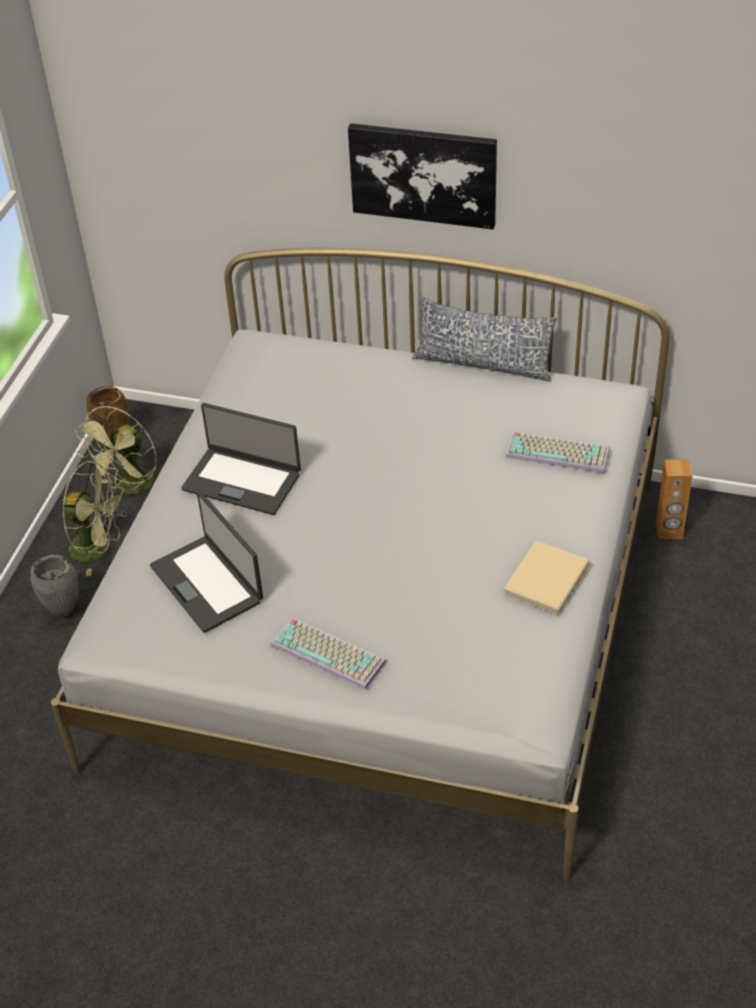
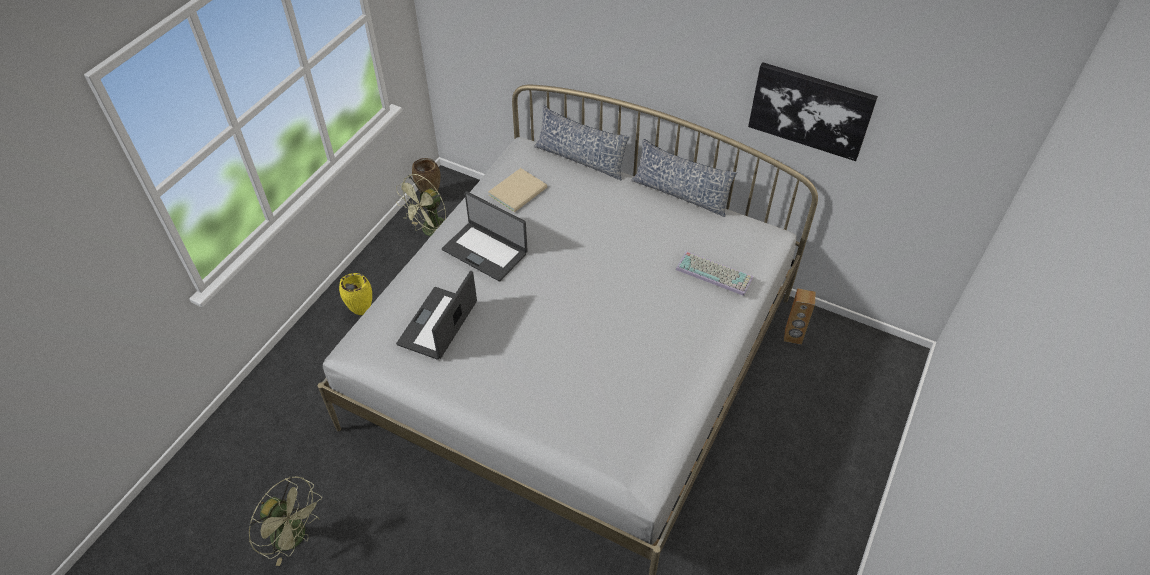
camera: 10 degrees right, 5 degrees up
(64, 612) = (362, 311): grey vase -> yellow vase
(99, 549) = (398, 271): green fan -> green fan (295, 537)
(208, 583) = (439, 324): laptop -> laptop turned 45 degrees clockwise
(330, 652) = (508, 395): keyboard -> none
(335, 343) = (580, 159): none -> pillow
(423, 174) = (656, 51): picture -> picture (810, 110)
(549, 578) = (681, 371): beige book -> beige book (520, 191)

